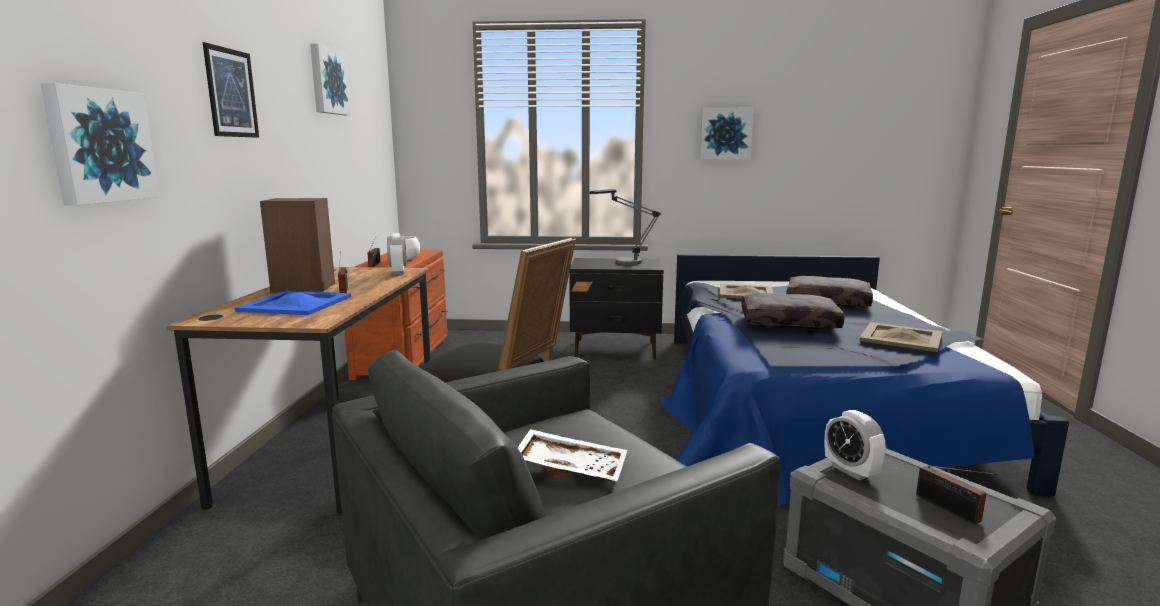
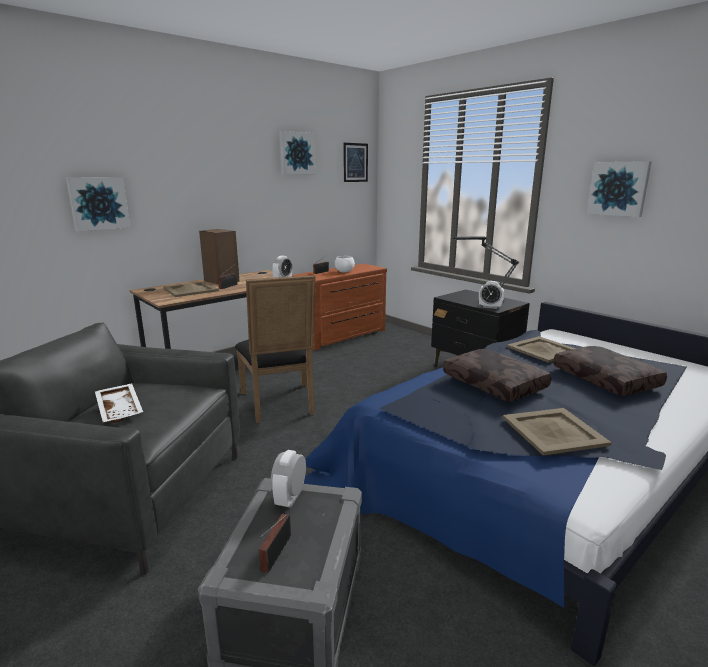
camera: 45 degrees right, 5 degrees up
(231, 93) = (198, 170): picture -> picture (355, 162)
(295, 303) = (191, 289): blue tray -> beige tray
(643, 267) = (490, 307): none -> alarm clock

